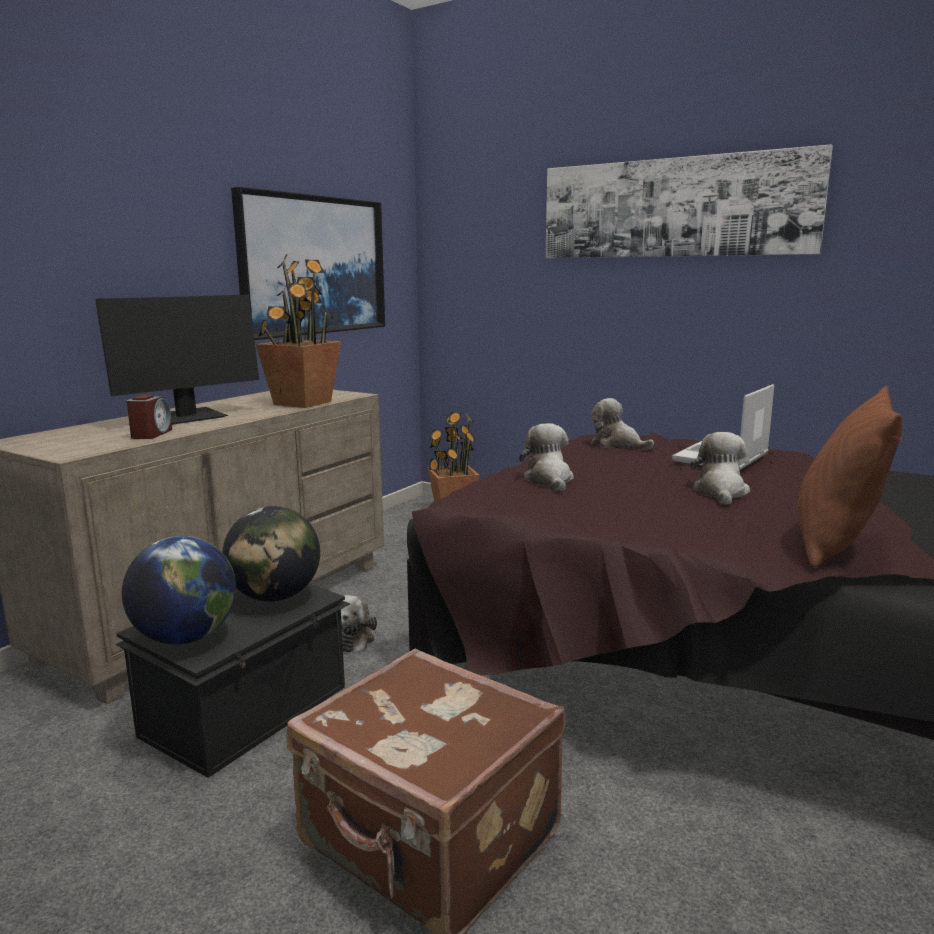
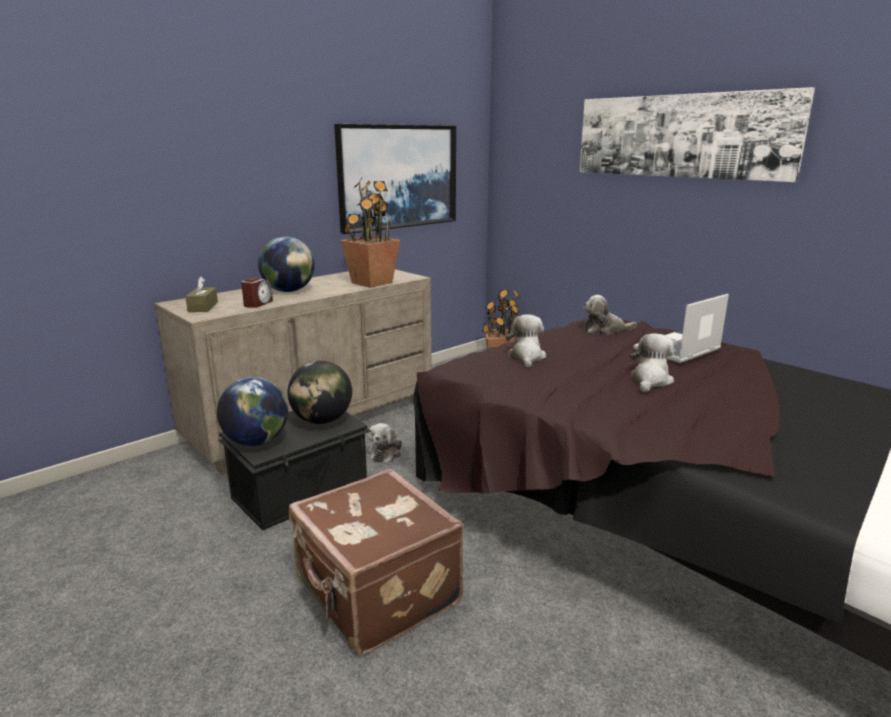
camera: 15 degrees right, 5 degrees up
(63, 443) = (203, 307): none -> brown tissue box
(187, 418) = (289, 291): monitor -> globe
(617, 445) = (605, 330): plush toy -> plush toy turned 60 degrees counterclockwise
(835, 545) = (698, 436): brown pillow -> none

